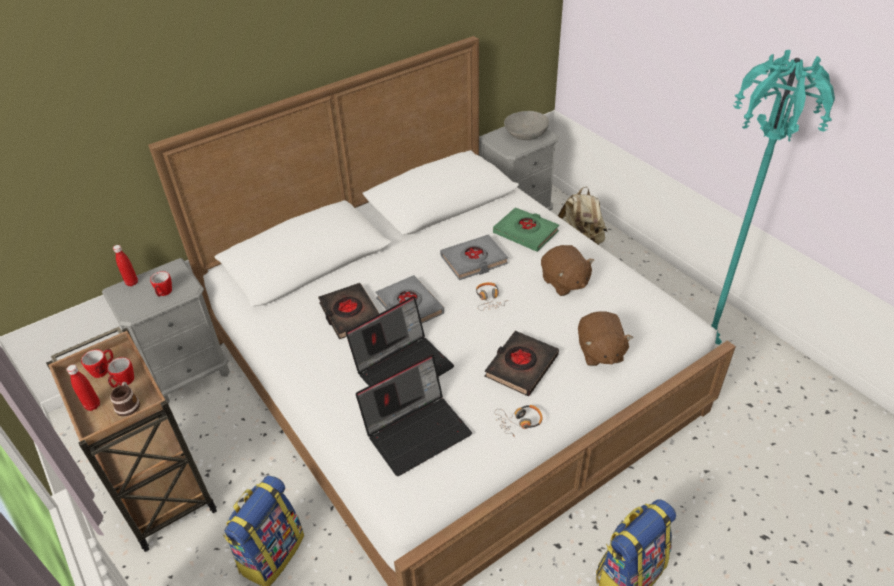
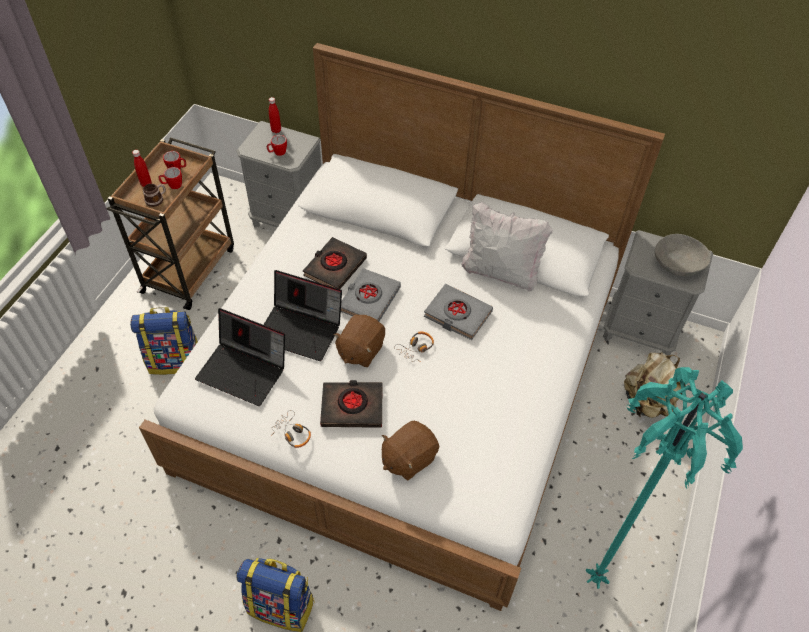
camera: 55 degrees right, 10 degrees up
(452, 220) = (500, 272): none -> white pillow
(526, 233) = (526, 334): green book -> none
(564, 282) = (479, 394): brown plush toy -> brown plush toy (360, 350)

